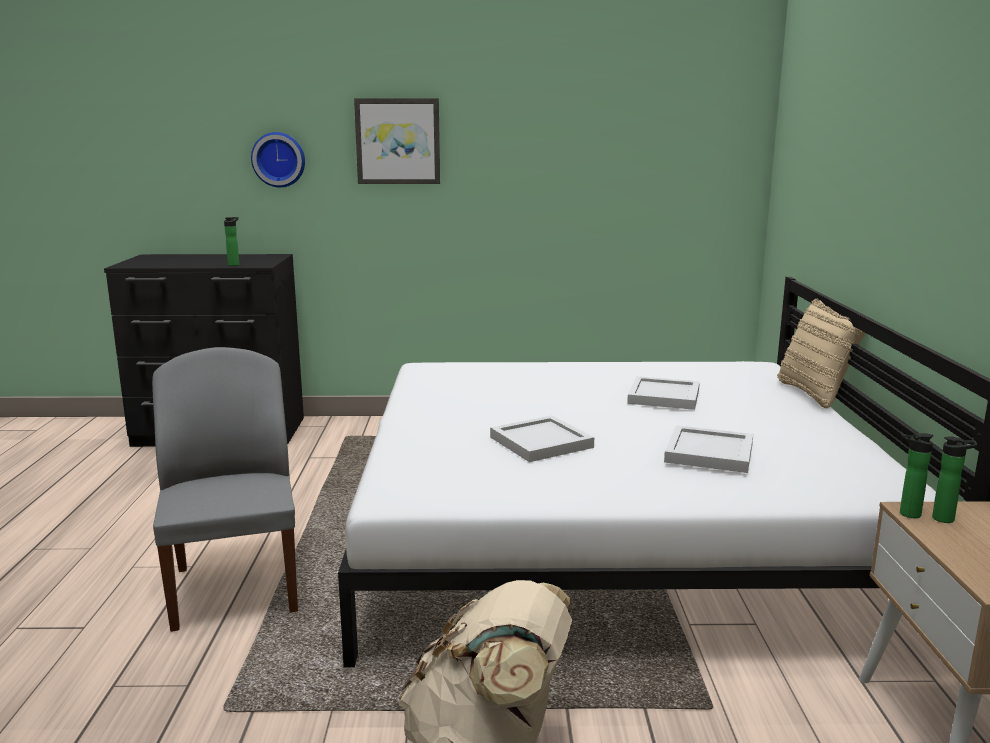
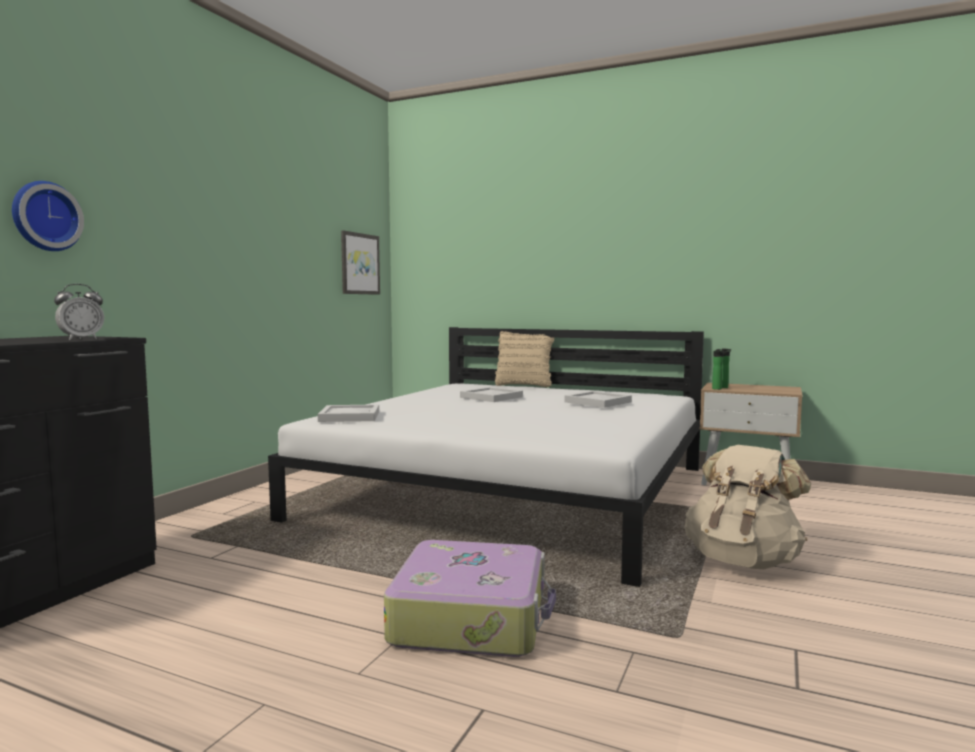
camera: 65 degrees left, 10 degrees down
(235, 265) = (81, 339): bottle -> alarm clock
(236, 587) = (471, 617): grey chair -> suitcase
(398, 141) = (174, 213): picture -> picture (359, 264)
(539, 442) = (540, 419): white tray -> white tray (348, 416)

